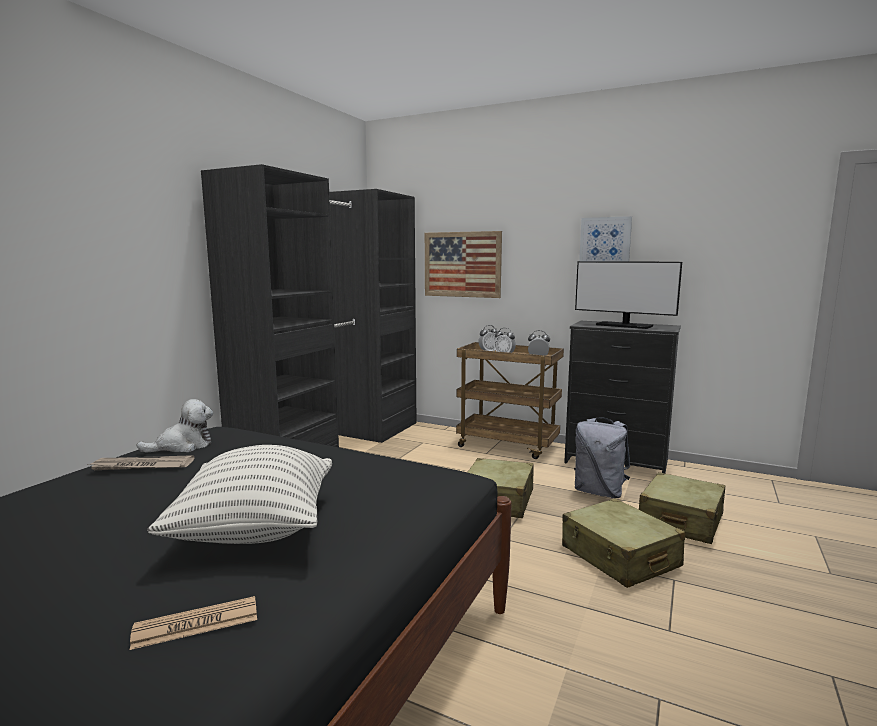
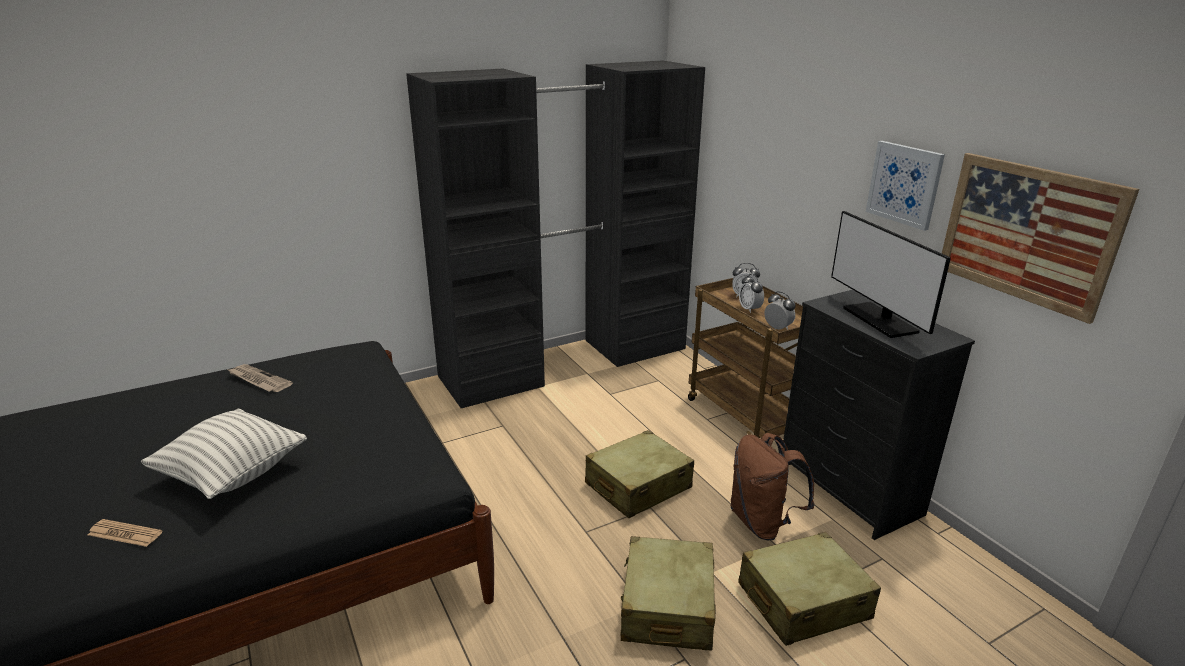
camera: 35 degrees right, 15 degrees up
(183, 446) = (307, 364): plush toy -> none
(462, 264) = (745, 170): picture -> picture (1027, 233)
(599, 492) = (762, 522): grey backpack -> brown backpack

